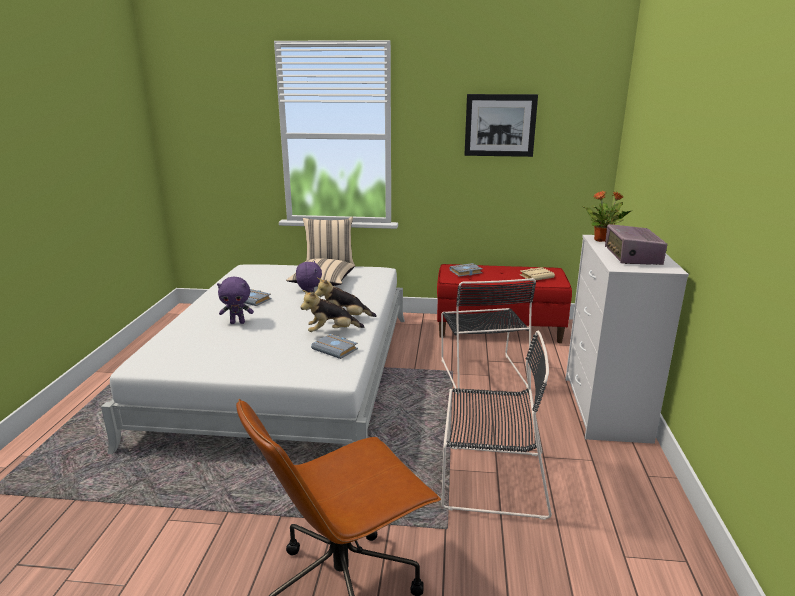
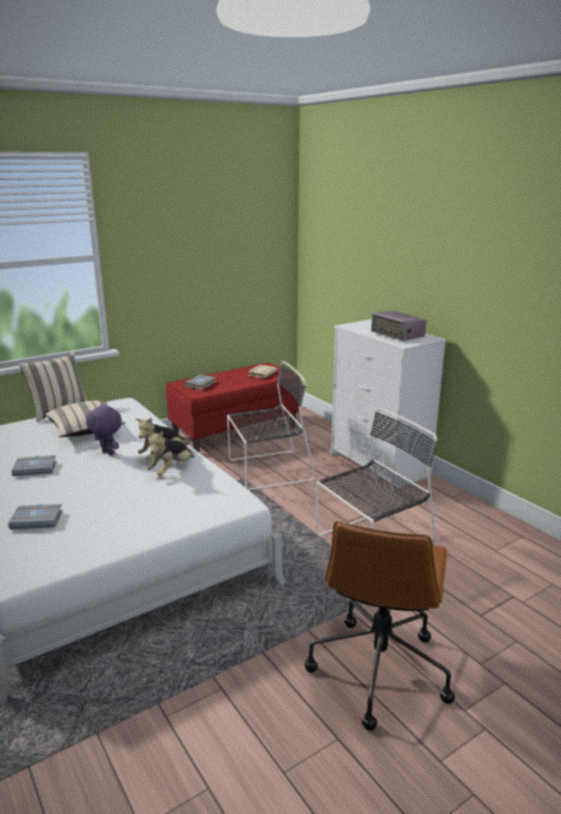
camera: 40 degrees left, 0 degrees up
(238, 322) = (60, 495): purple plush toy -> none
(336, 349) = (202, 482): grey book -> grey book (38, 519)
(482, 372) = (267, 470): black chair -> black chair turned 60 degrees counterclockwise
(500, 125) = (204, 236): picture -> none
(602, 240) = (356, 327): potted plant -> none

